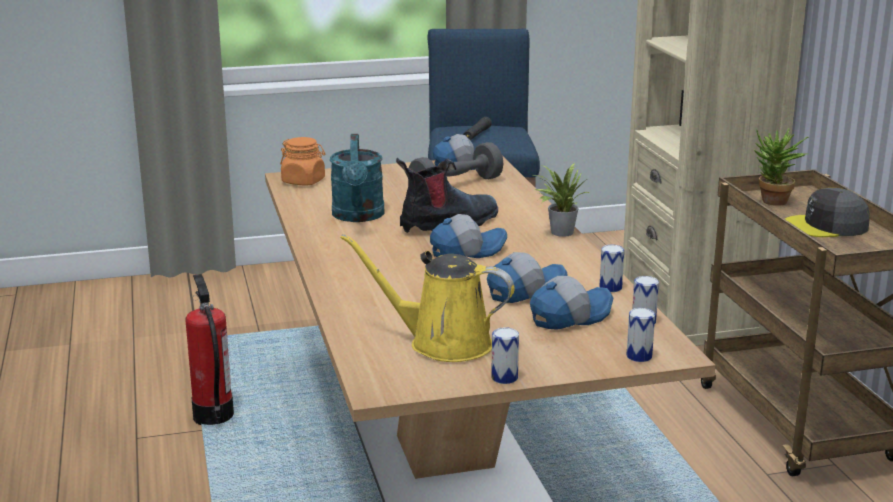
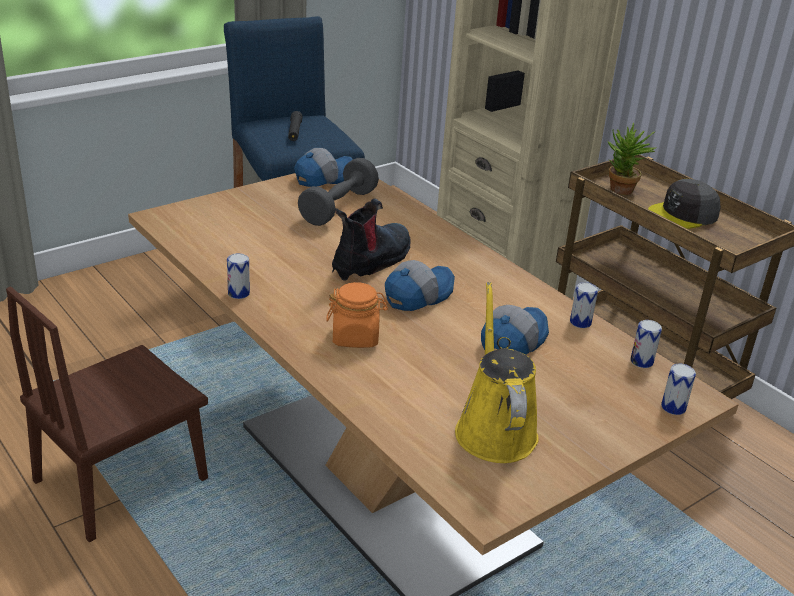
camera: 25 degrees left, 10 degrees up
(213, 416) = (121, 480): fire extinguisher -> brown chair
(303, 181) = (180, 221): orange jar -> orange jar (355, 337)
(358, 216) = (276, 263): turquoise watering can -> none
(442, 343) = (494, 429): yellow watering can -> yellow watering can turned 90 degrees clockwise
(504, 378) = (586, 463): can -> can (238, 293)
(559, 232) = (480, 256): potted plant -> none
(569, 316) = (576, 367): cap -> none

